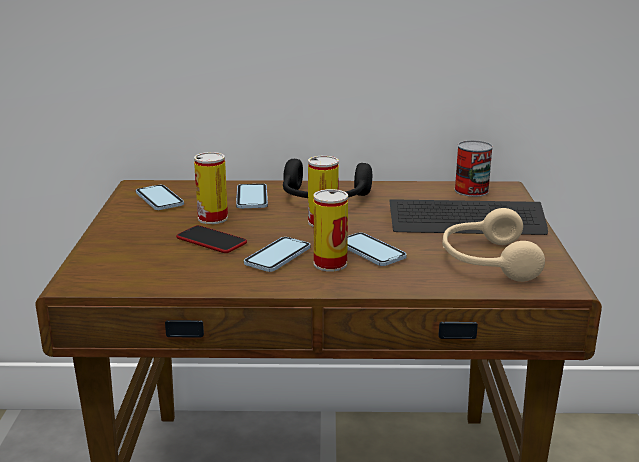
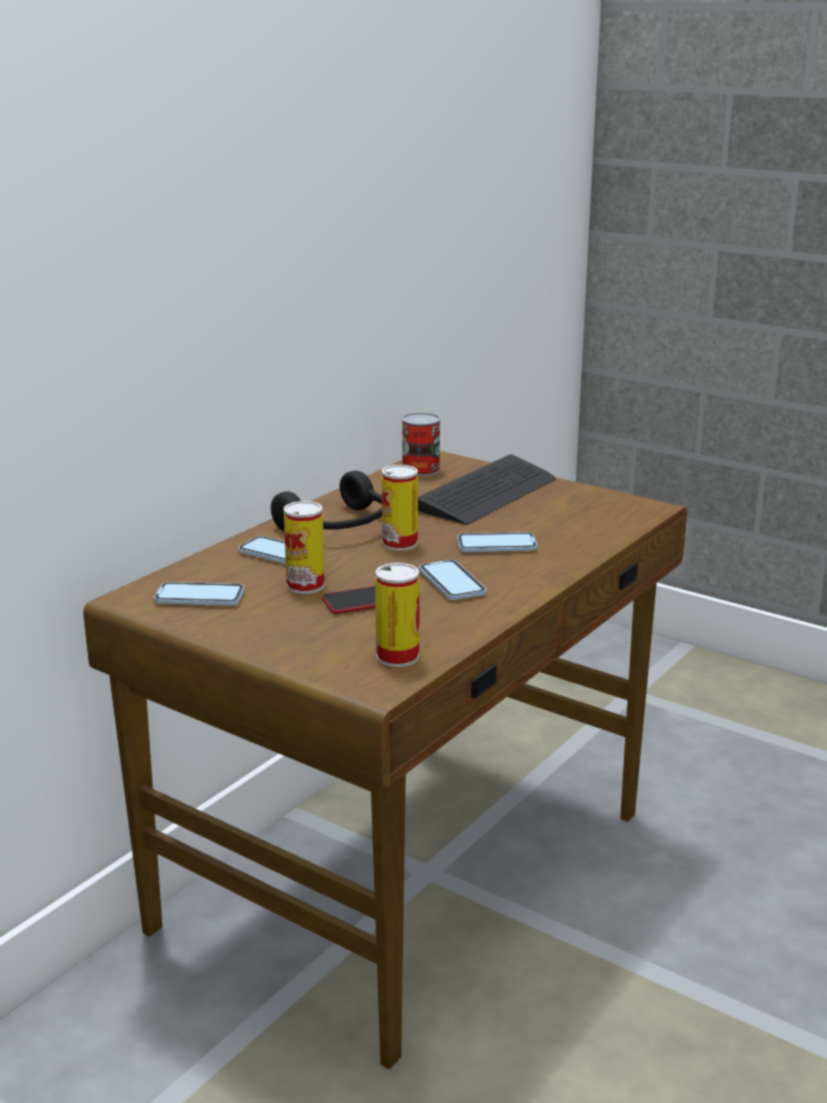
camera: 55 degrees left, 0 degrees up
(330, 264) = (500, 567): can -> can (397, 656)
(486, 261) = (576, 514): beige headphones -> none

